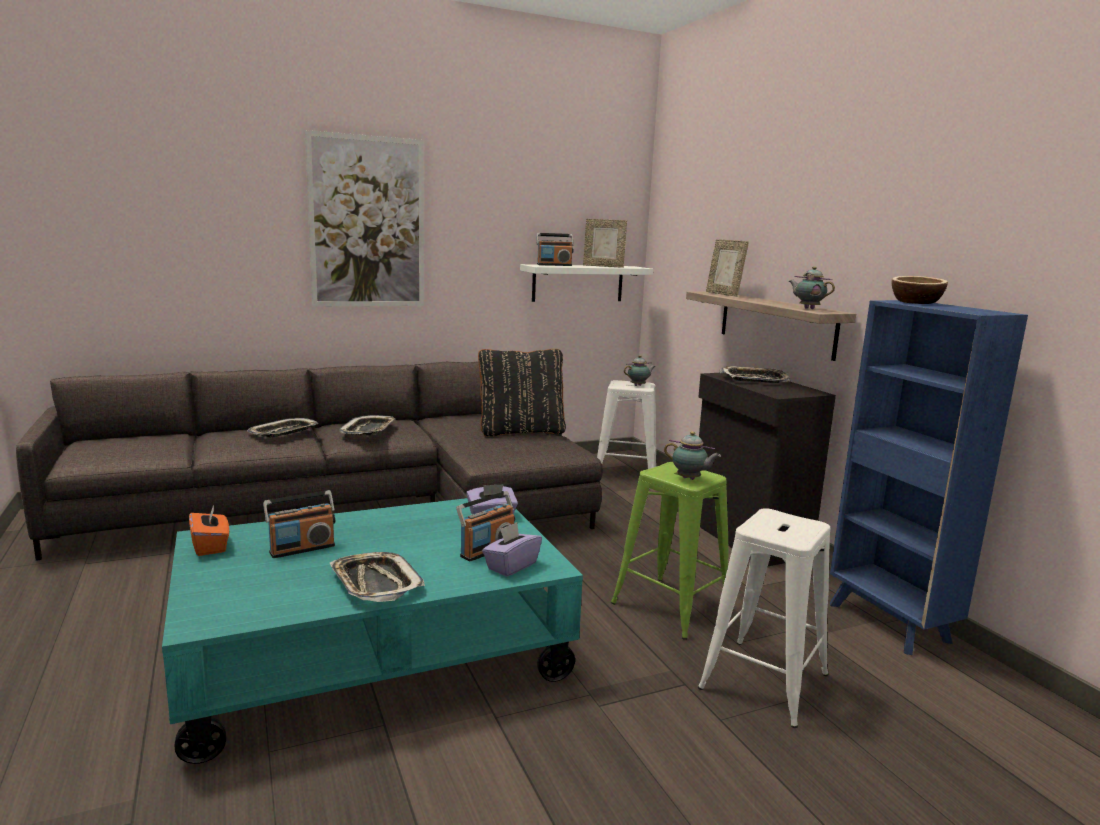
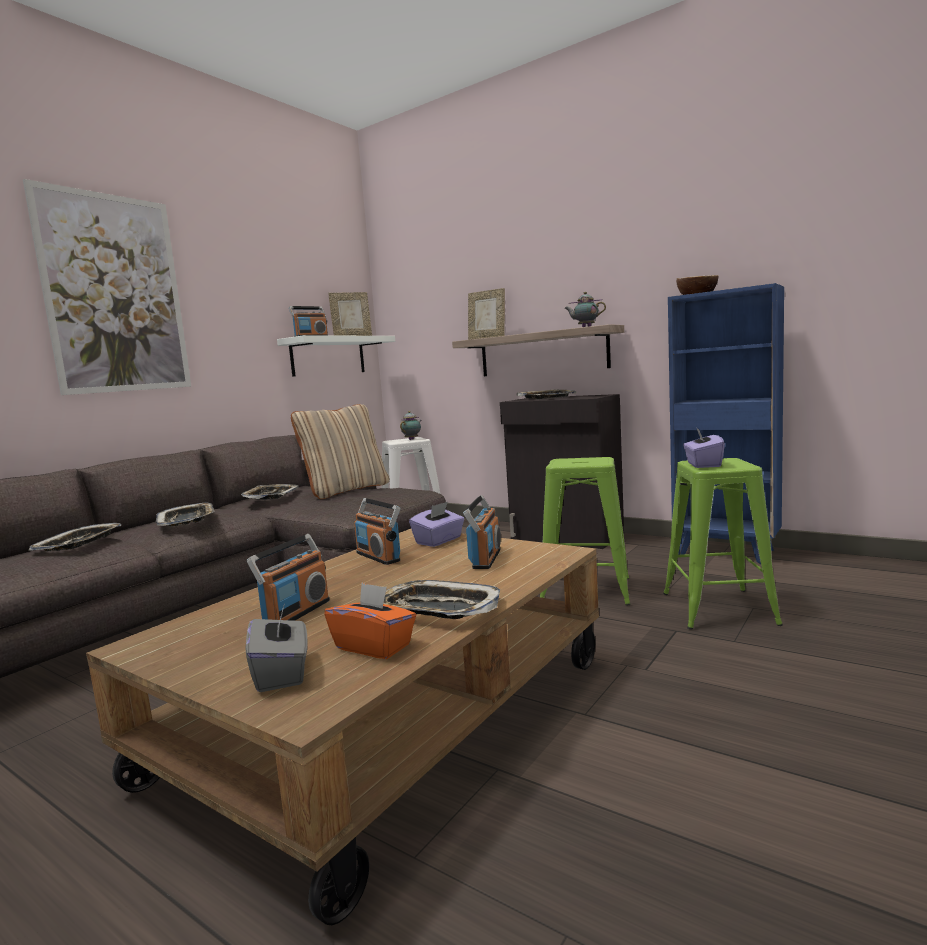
camera: 30 degrees left, 5 degrees down
(210, 546) = (168, 647): orange tissue box -> orange tissue box (374, 646)
(226, 593) = (282, 673): none -> grey tissue box
(373, 652) = (390, 718): turquoise coffee table -> brown coffee table
(427, 517) = (378, 557): none -> radio
(458, 420) = (270, 496): none -> tray
(511, 566) = (530, 560): purple tissue box -> purple tissue box (703, 465)
(521, 431) = (346, 490): black pillow -> beige pillow
(690, 479) = (593, 462): teapot -> none
(765, 681) = (718, 608): white stool -> green stool

